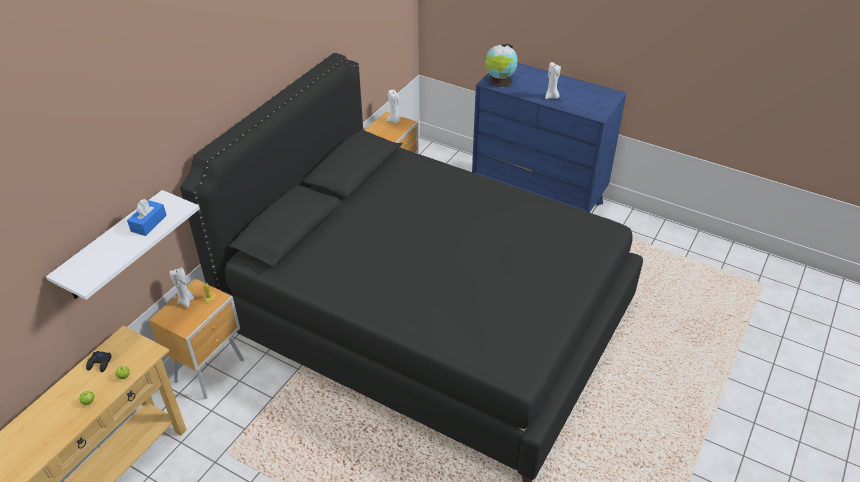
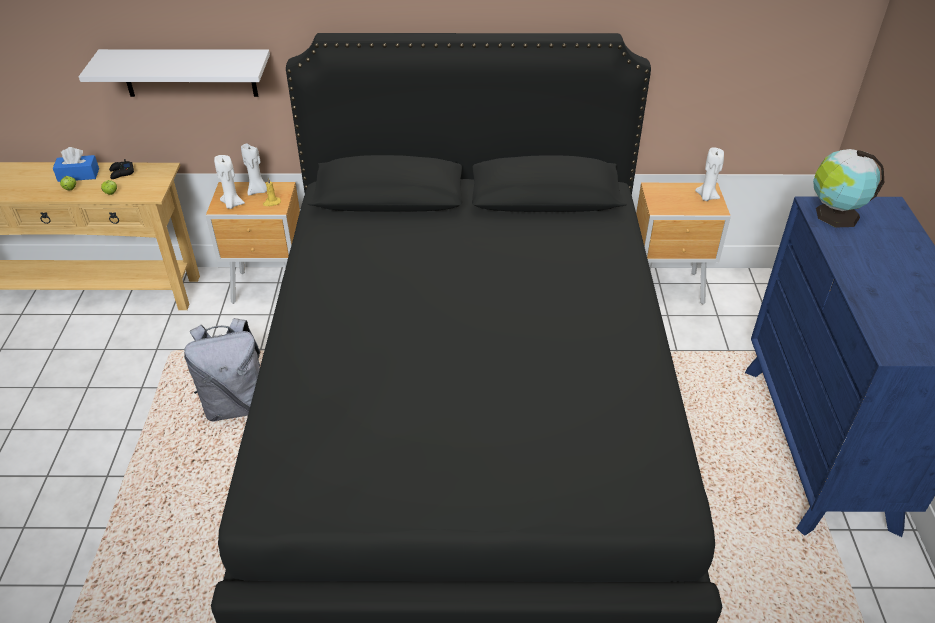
camera: 60 degrees right, 0 degrees up
(149, 223) = (207, 63): blue tissue box -> blue tissue box (78, 175)
(316, 428) = (237, 404): none -> grey backpack
(551, 97) = (869, 280): white candle -> white candle (232, 204)

